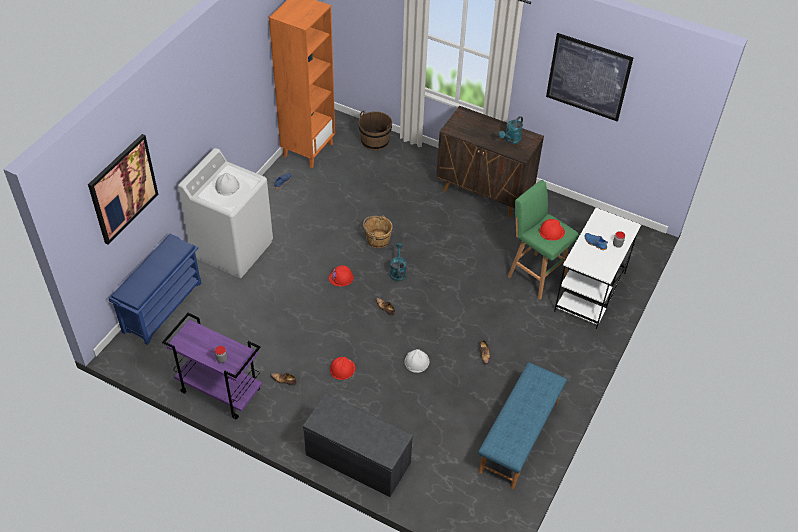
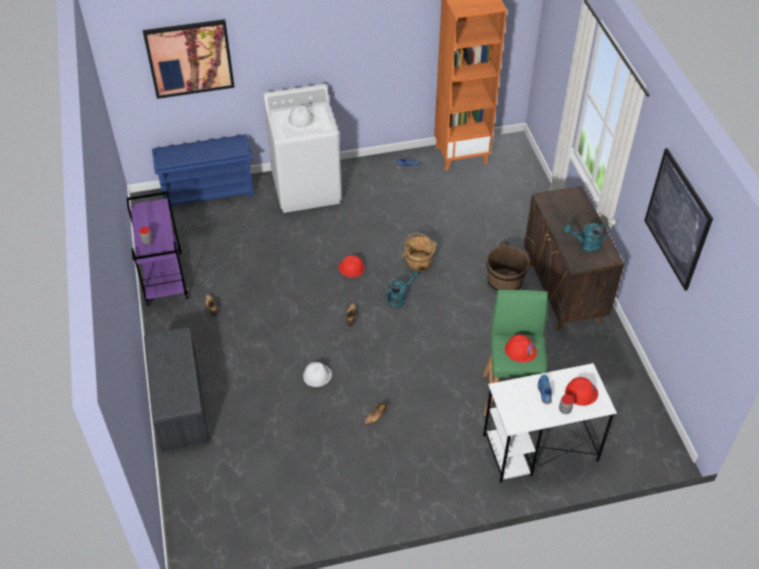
camera: 50 degrees right, 0 degrees up
(342, 369) = (259, 333): red hard hat -> red hard hat (581, 393)
(375, 141) = (525, 185): brown bucket -> brown bucket (504, 282)
(519, 437) = (311, 503): blue bench -> none

